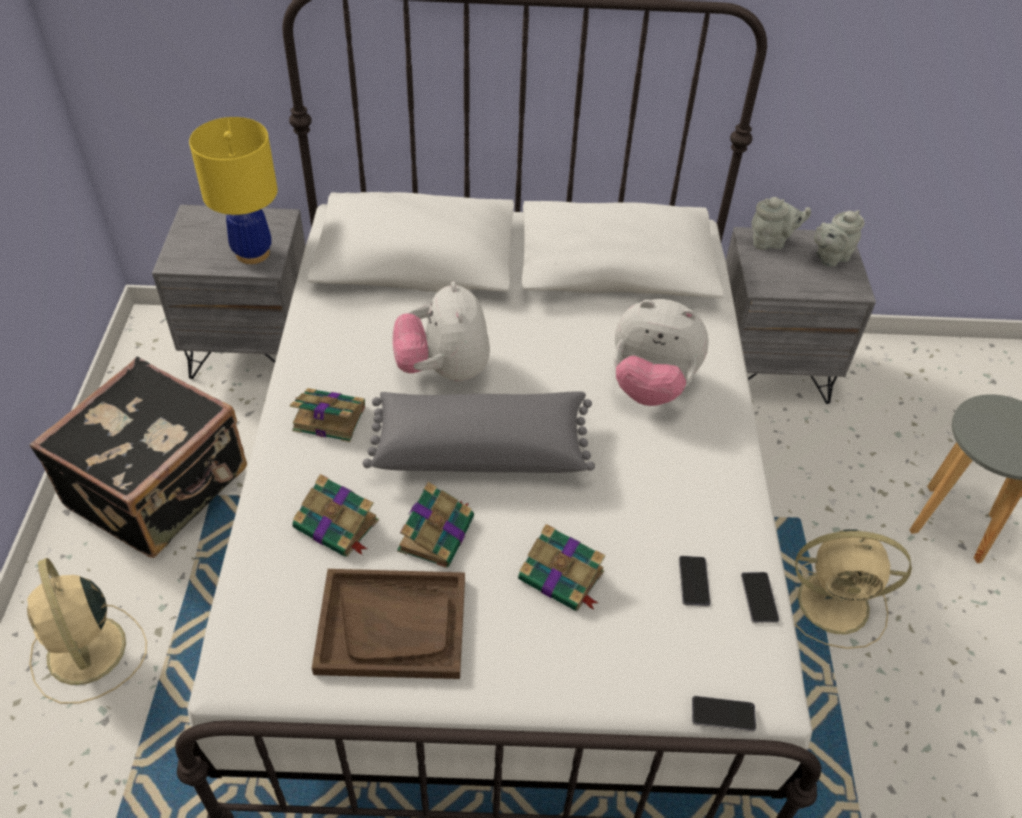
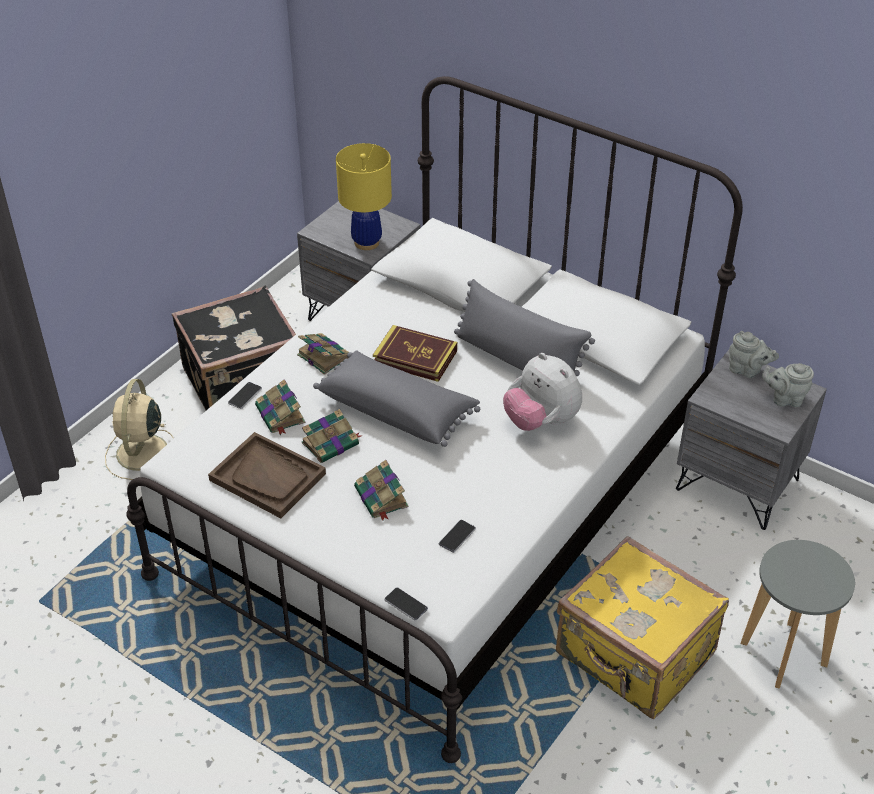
camera: 35 degrees right, 5 degrees down
(443, 370) = (415, 357): plush toy -> book
(563, 324) = (518, 361): none -> grey pillow
(759, 598) = (488, 563): phone -> phone (245, 396)
(836, 603) = (634, 656): beige fan -> yellow suitcase

